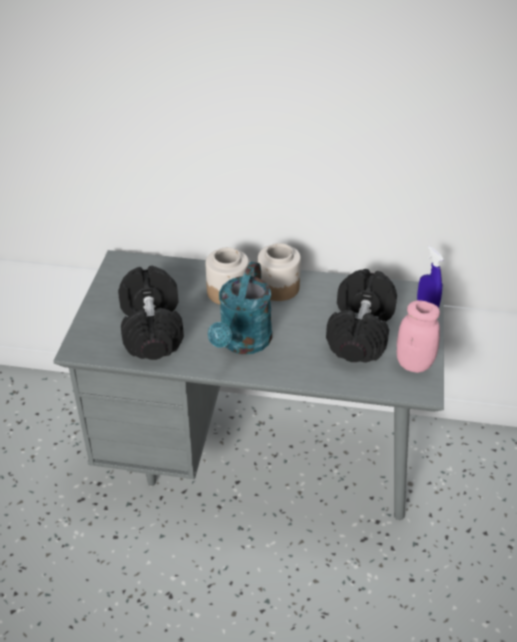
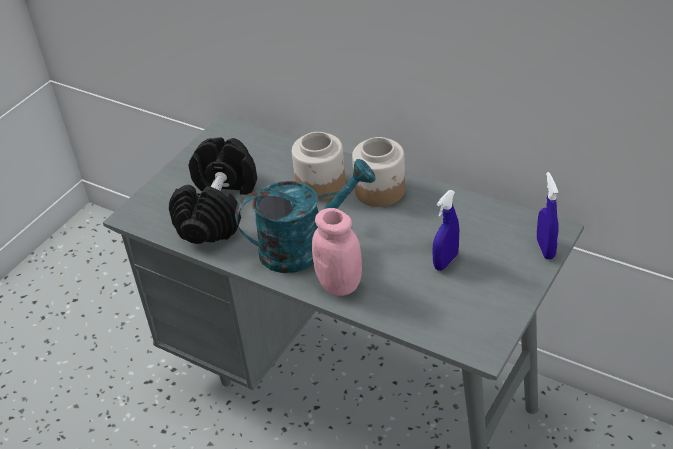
camera: 25 degrees right, 0 degrees up
(243, 343) = (304, 246): turquoise watering can -> turquoise watering can turned 150 degrees counterclockwise
(360, 331) = (445, 261): black dumbbell -> blue spray bottle
(414, 364) = (489, 315): pink jar -> pink jar (339, 284)

